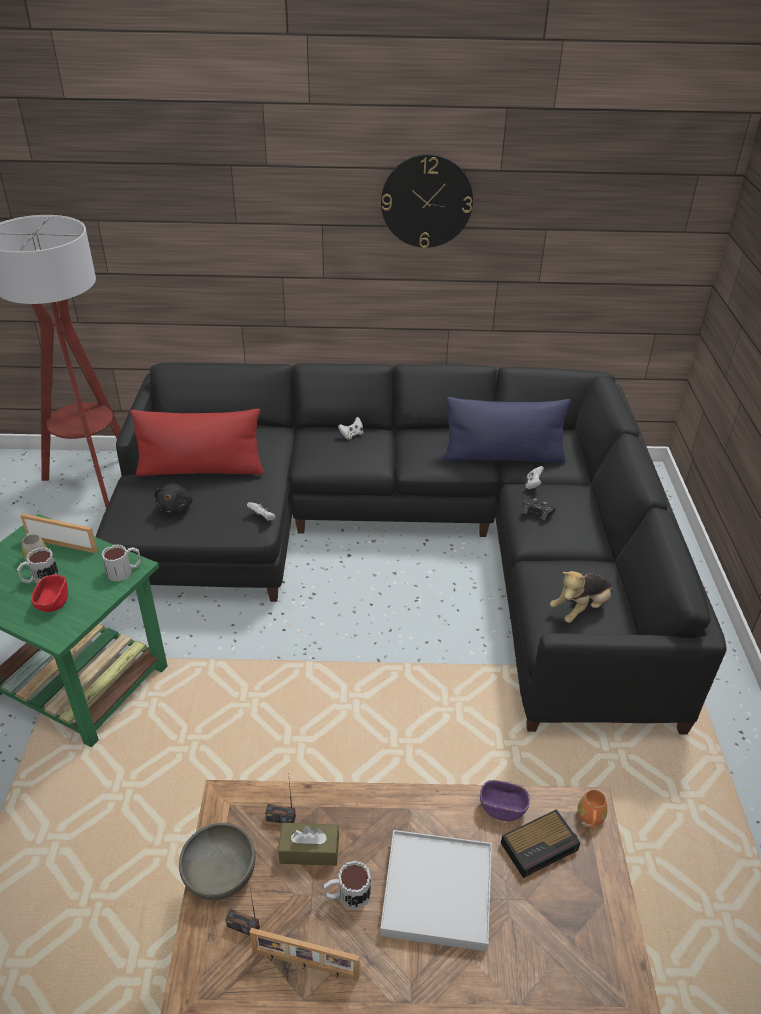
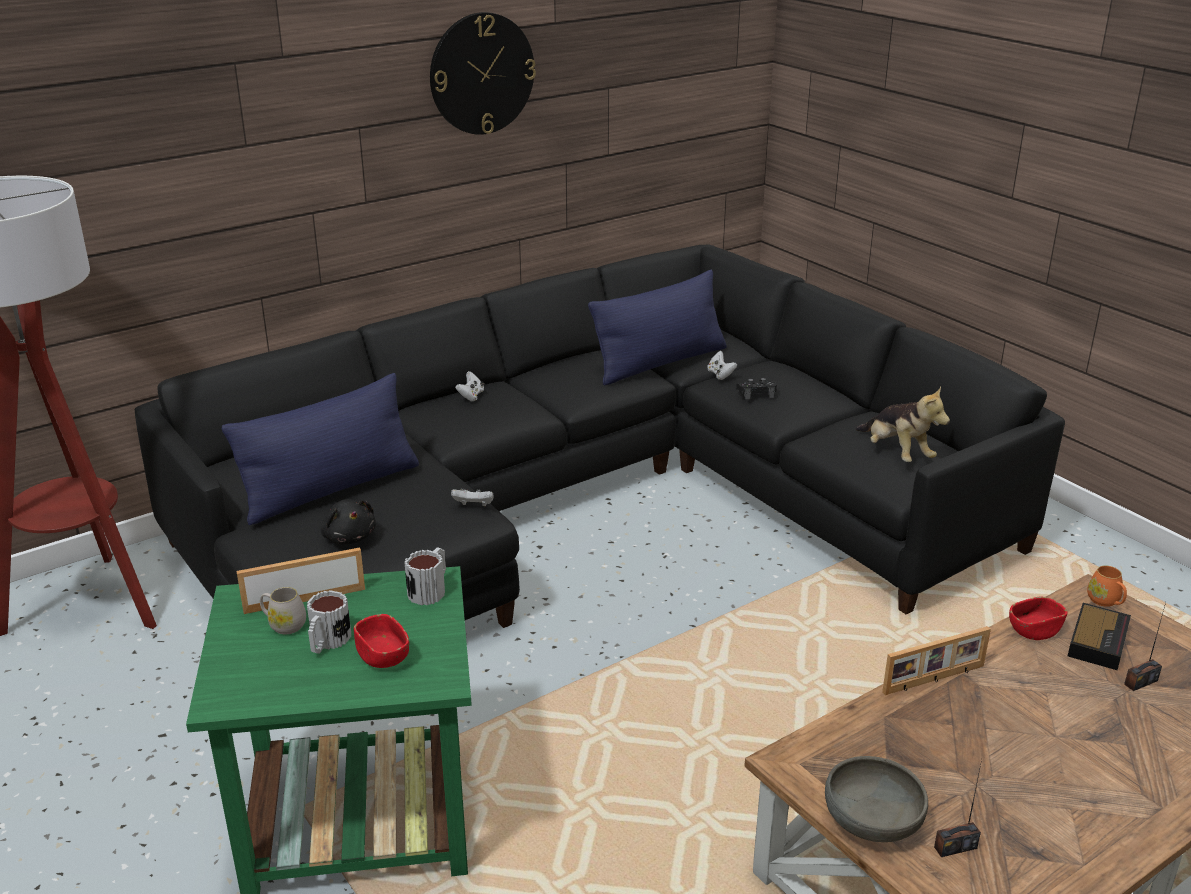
camera: 35 degrees left, 10 degrees down
(201, 470) = (331, 489): red pillow -> blue pillow
(281, 818) = (864, 745): radio -> radio (1140, 682)
(305, 965) = (1048, 839): picture frame -> picture frame (934, 680)
(309, 850) = (926, 754): brown tissue box -> none
(347, 895) = (1006, 767): mug -> none
(437, 892) = (1071, 719): white tray -> none
(502, 808) = (1034, 631): purple bowl -> red bowl
(580, 608) = (896, 453): plush toy -> plush toy turned 45 degrees counterclockwise

